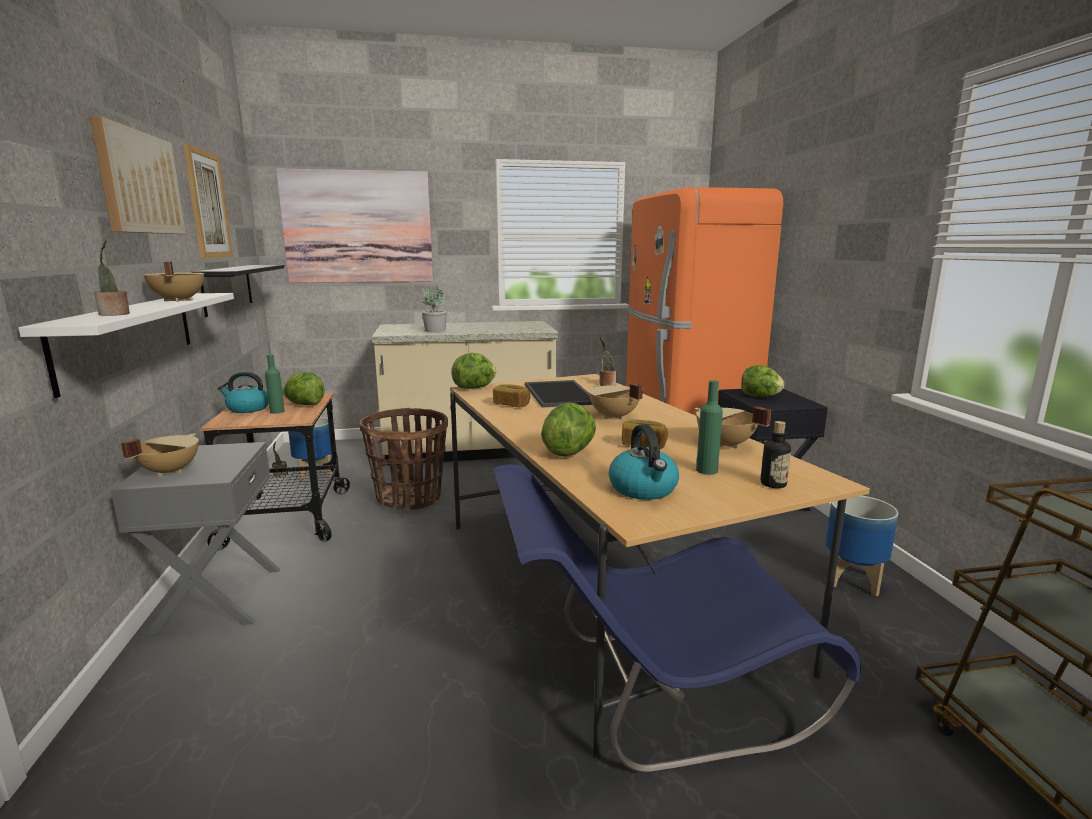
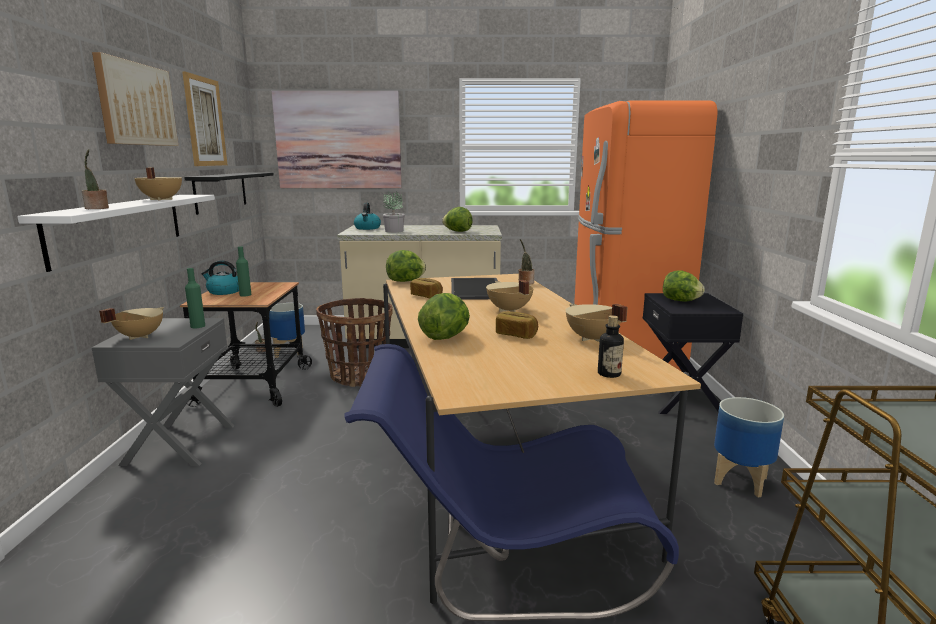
camera: 10 degrees right, 0 degrees up
(304, 405) = (270, 290): lettuce -> lettuce (457, 231)
(644, 489) = (487, 370): kettle -> kettle (367, 228)
(706, 470) = (556, 359): green bottle -> green bottle (198, 326)

